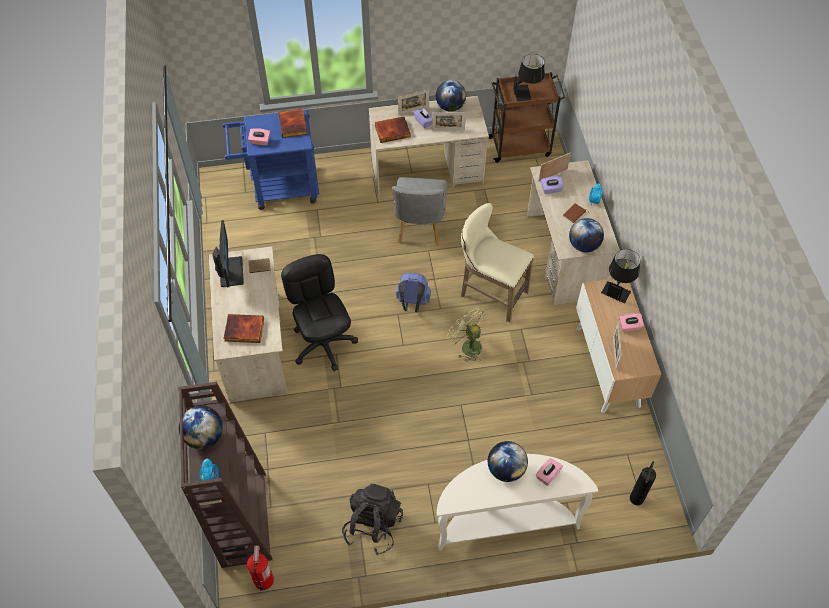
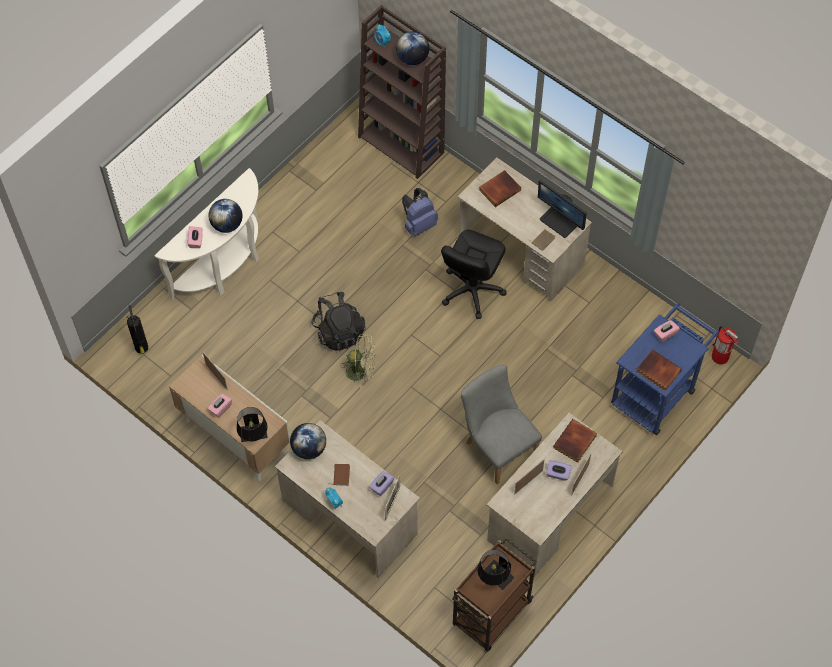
camera: 140 degrees right, 5 degrees up
(263, 580) = (351, 124): fire extinguisher -> fire extinguisher (720, 357)
(323, 344) = (472, 290): black office chair -> black office chair turned 90 degrees clockwise
(373, 526) = (312, 200): black backpack -> black backpack (339, 332)
(412, 304) = (436, 373): blue backpack -> blue backpack (419, 224)
(450, 107) = (551, 510): globe -> none
(490, 293) = (382, 430): beige stool -> none

